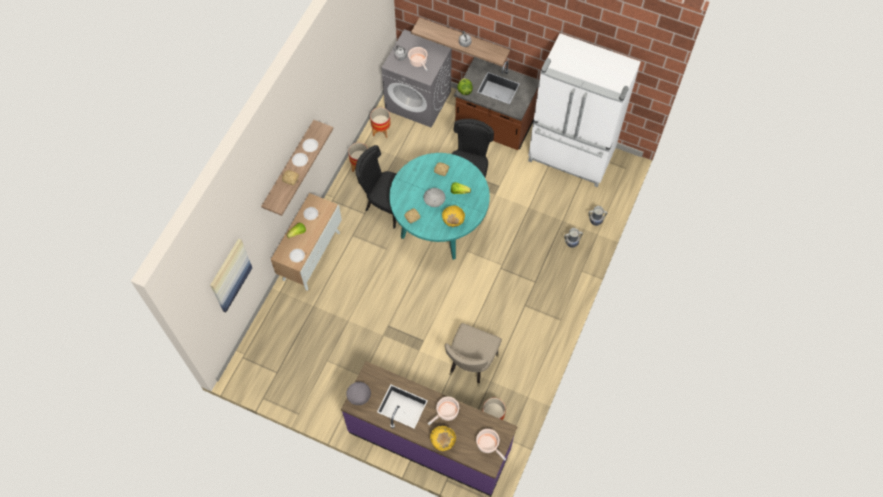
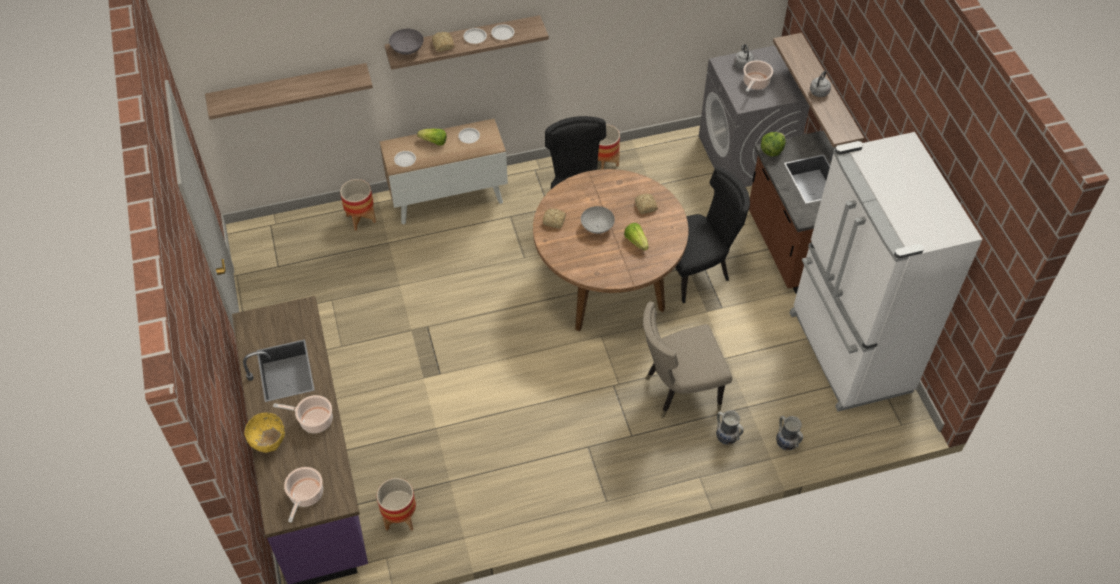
camera: 50 degrees right, 10 degrees down
(230, 275) = (289, 89): picture -> shelf
(359, 396) = (262, 320): grey bowl -> grey bowl (407, 50)
(381, 131) = (668, 151): planter -> planter (361, 219)
(439, 224) = (607, 285): turquoise dining table -> brown dining table
(453, 222) = (587, 263): yellow bowl -> none
(470, 365) = (451, 444): beige chair -> beige chair (678, 391)

